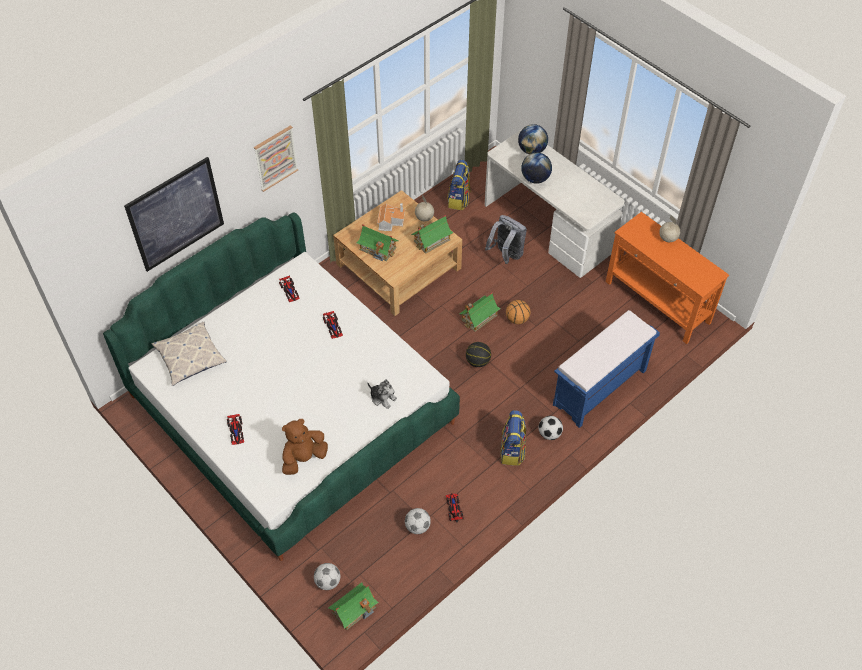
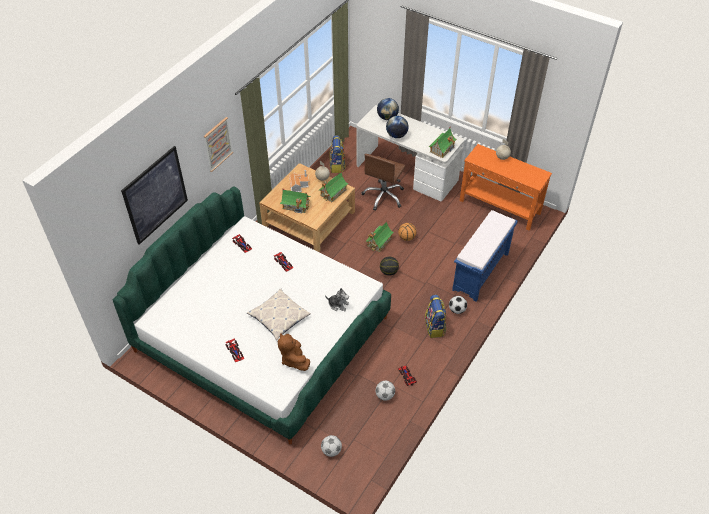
camera: 15 degrees left, 5 degrees down
(190, 357) = (181, 307): pillow -> pillow (279, 317)
(304, 458) = (294, 359): brown plush toy -> brown plush toy turned 60 degrees counterclockwise
(354, 609) = (358, 466): toy house -> toy house (442, 148)
(506, 255) = (384, 196): grey backpack -> brown office chair

